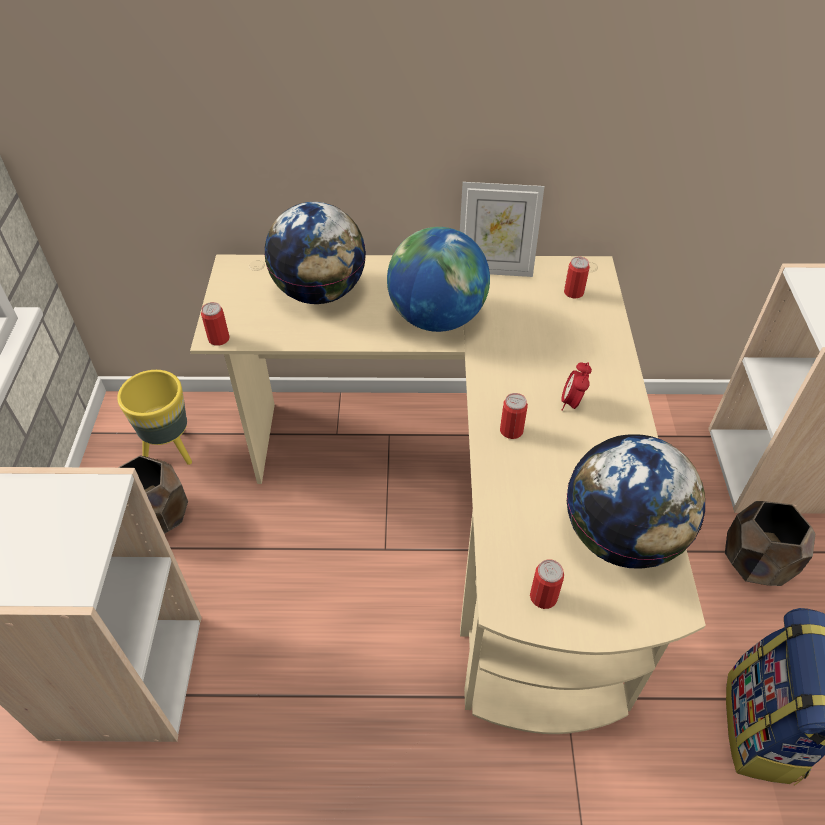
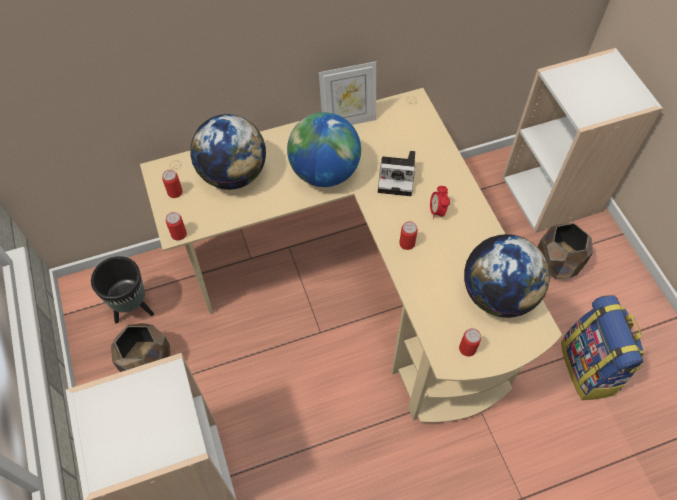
camera: 20 degrees left, 10 degrees up
(172, 450) = (134, 309): yellow planter -> black planter
(534, 348) = (398, 177): none -> camera
(573, 292) = (408, 125): can -> can (175, 192)

